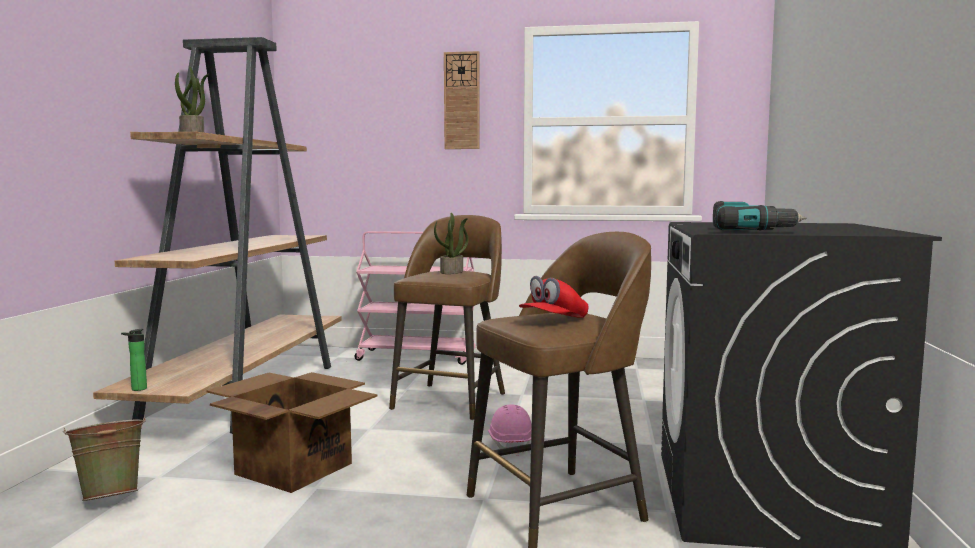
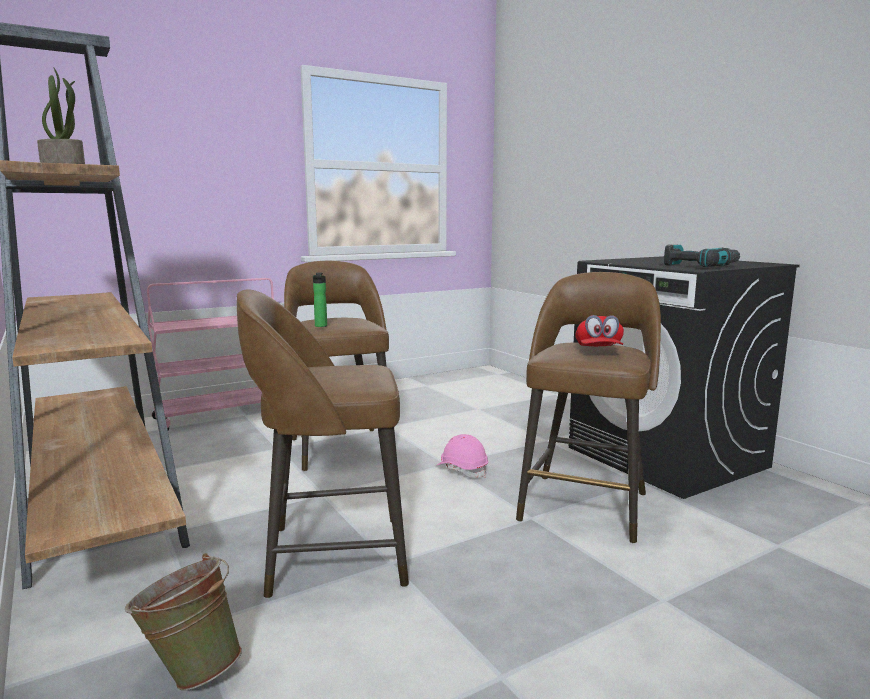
camera: 40 degrees left, 5 degrees up
(137, 389) = (91, 530): bottle -> bottle (320, 326)
(293, 468) = (331, 555): cardboard box -> brown stool
(452, 272) = (336, 320): potted plant -> none
(462, 101) = (240, 136): wall clock -> none

